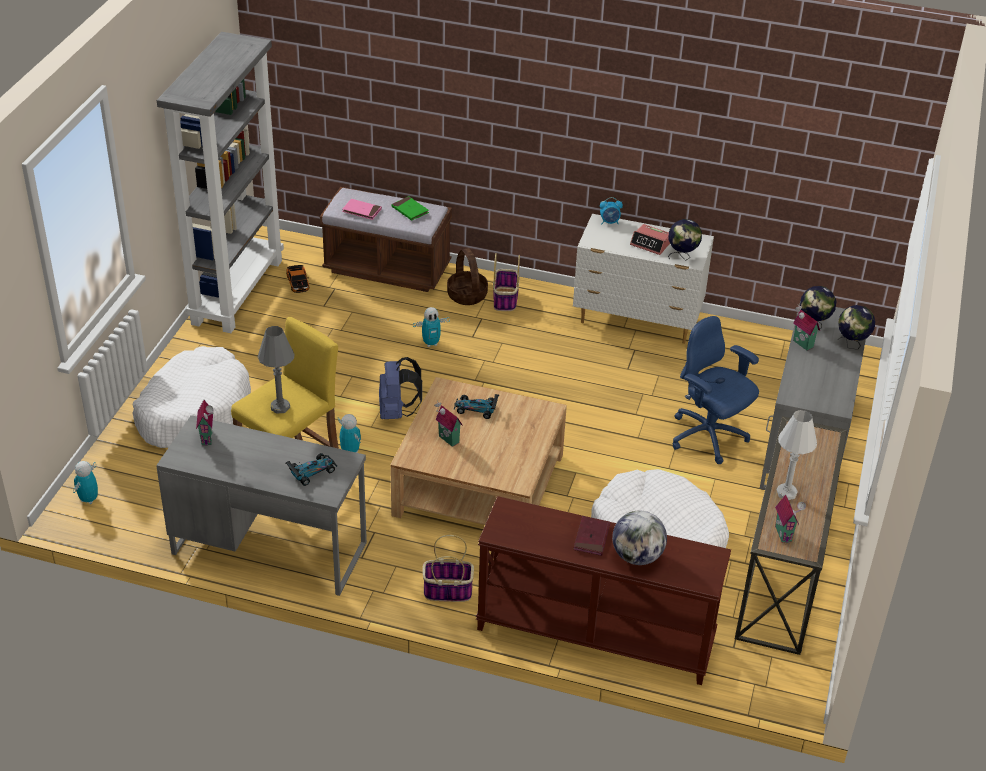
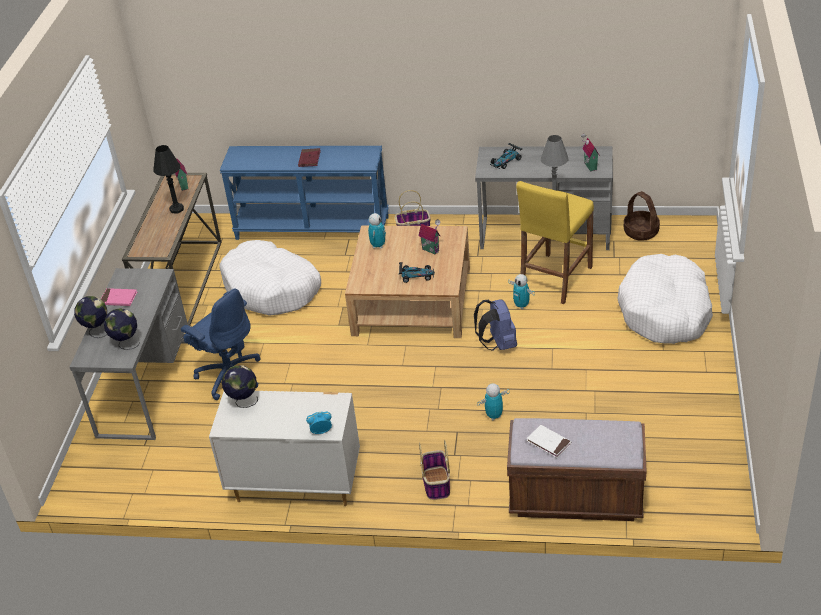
camera: 175 degrees right, 0 degrees up
(89, 499) = (692, 237): toy robot -> toy robot (378, 245)
(237, 291) = (714, 435): grey bookcase -> none
(298, 282) = (659, 459): toy car -> none
(361, 211) = (600, 430): pink book -> pink book (118, 299)
(410, 210) = (548, 443): green book -> white book
(466, 295) = (478, 480): basket -> basket (641, 232)
(594, 635) = (313, 227): brown console table -> blue console table
(637, 556) = (279, 155): globe -> none
(650, 244) = (276, 411): alarm clock -> none
(786, 493) = (177, 209): white table lamp -> black table lamp
(801, 344) = (141, 322): toy house -> none

